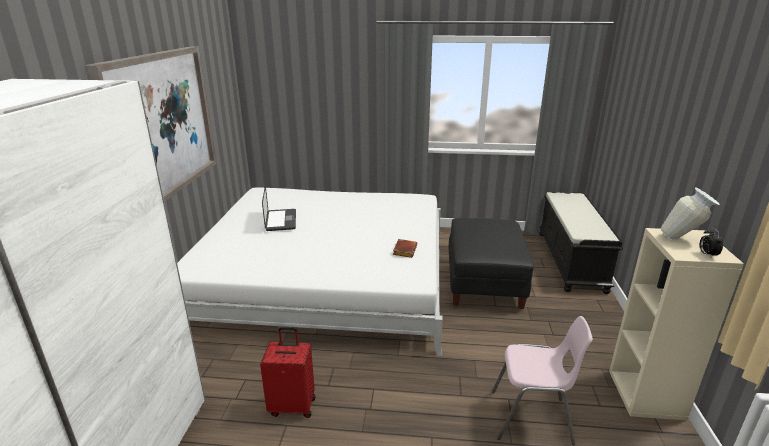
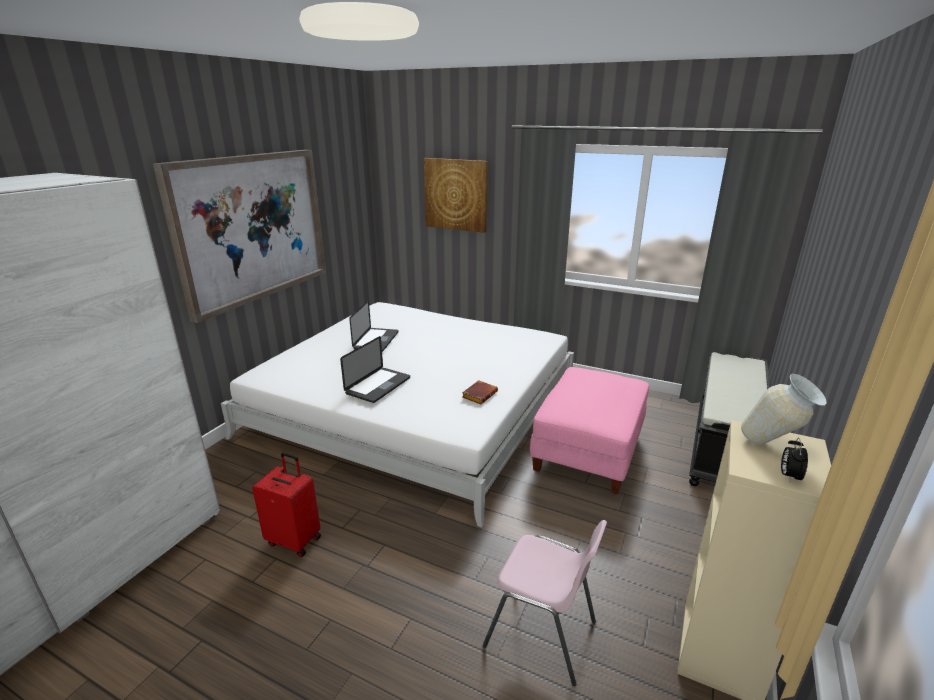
camera: 20 degrees right, 0 degrees up
(314, 258) = (378, 386): none -> laptop
(323, 83) = (456, 194): none -> picture
(484, 283) = (587, 452): black ottoman -> pink ottoman

